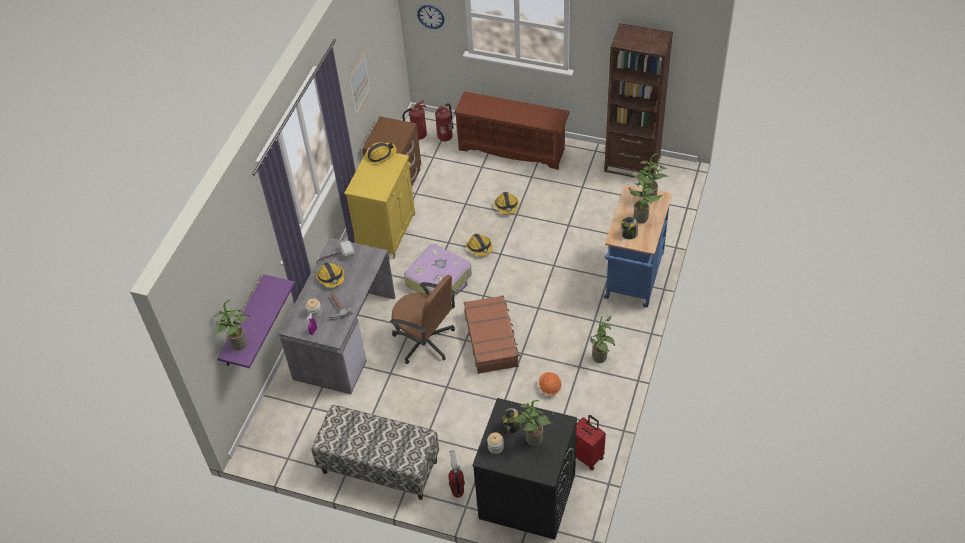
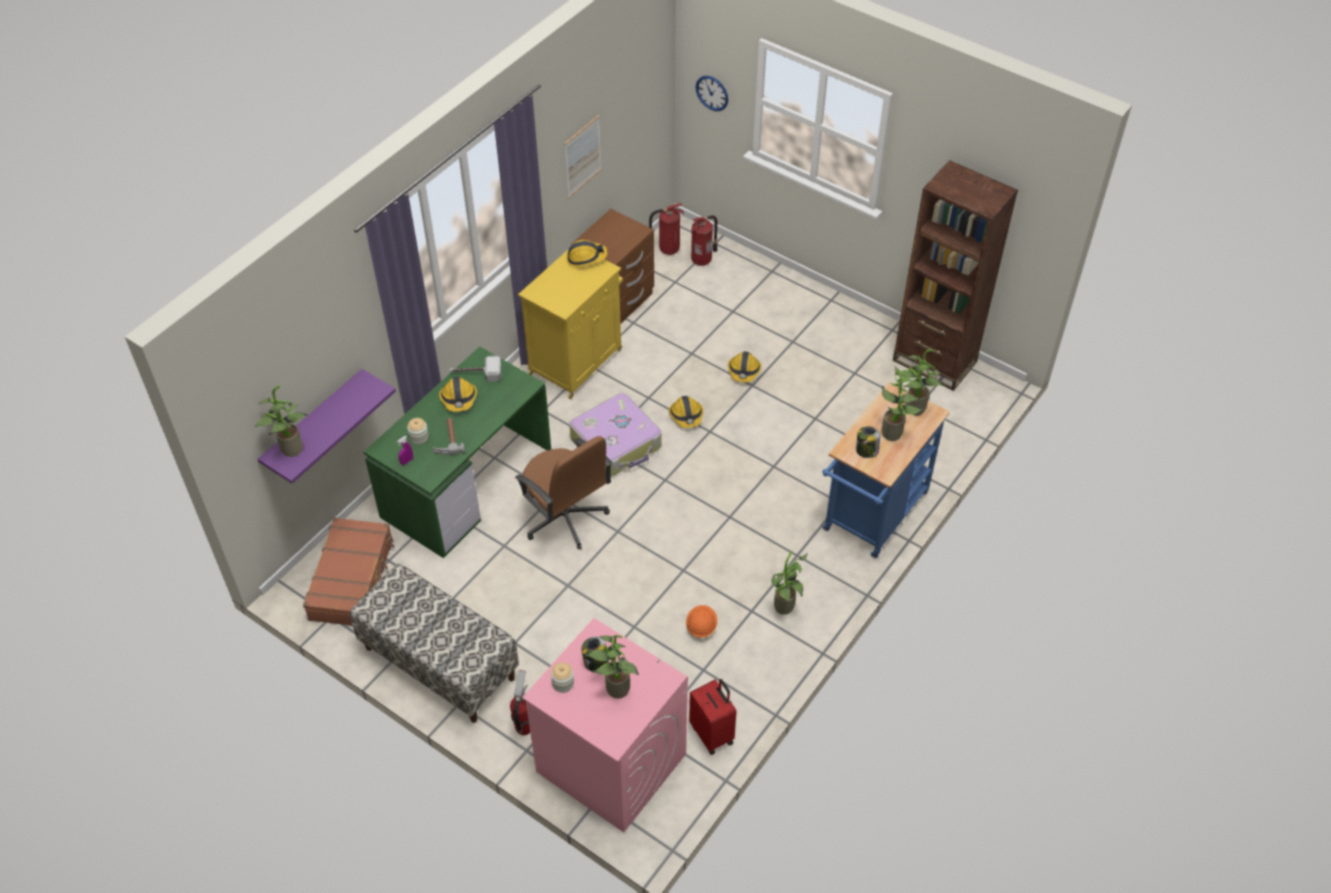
camera: 15 degrees right, 0 degrees up
(344, 336) = (467, 481): grey desk -> green desk
(492, 339) = (651, 540): brown suitcase -> brown suitcase (352, 579)
(513, 149) = (783, 298): brown shoe rack -> none
(526, 497) = (610, 762): black washing machine -> pink washing machine

